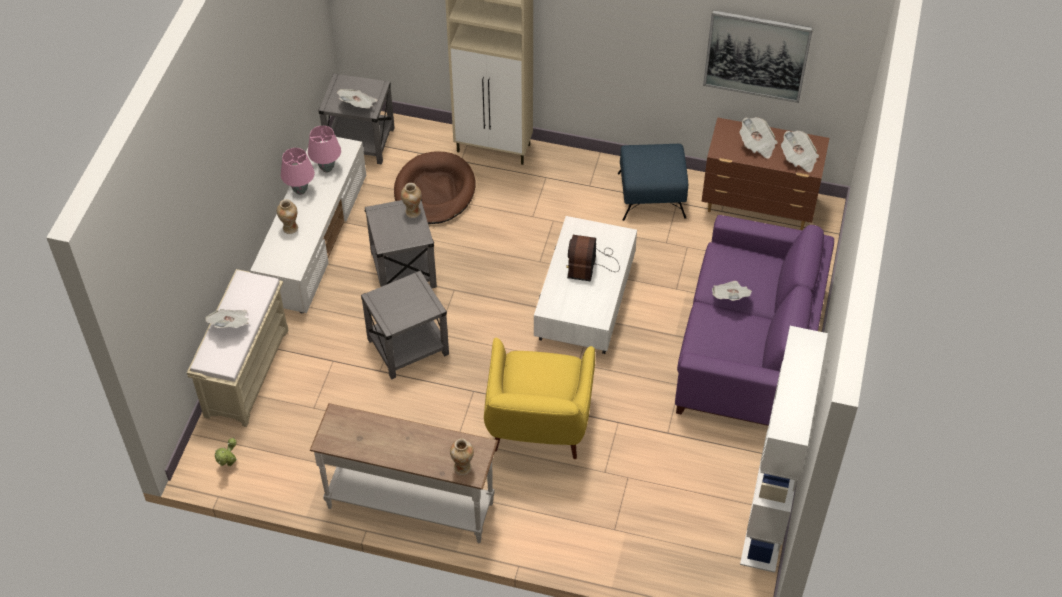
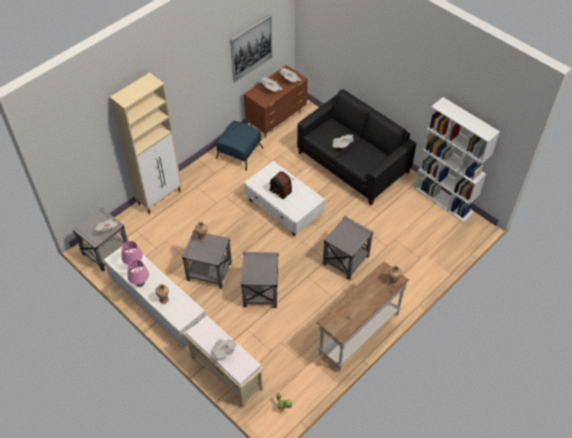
camera: 60 degrees left, 0 degrees up
(434, 191) = (168, 235): brown dog bed -> none
(538, 427) = (345, 260): yellow armchair -> grey side table
(748, 349) = (353, 163): purple sofa -> black sofa

